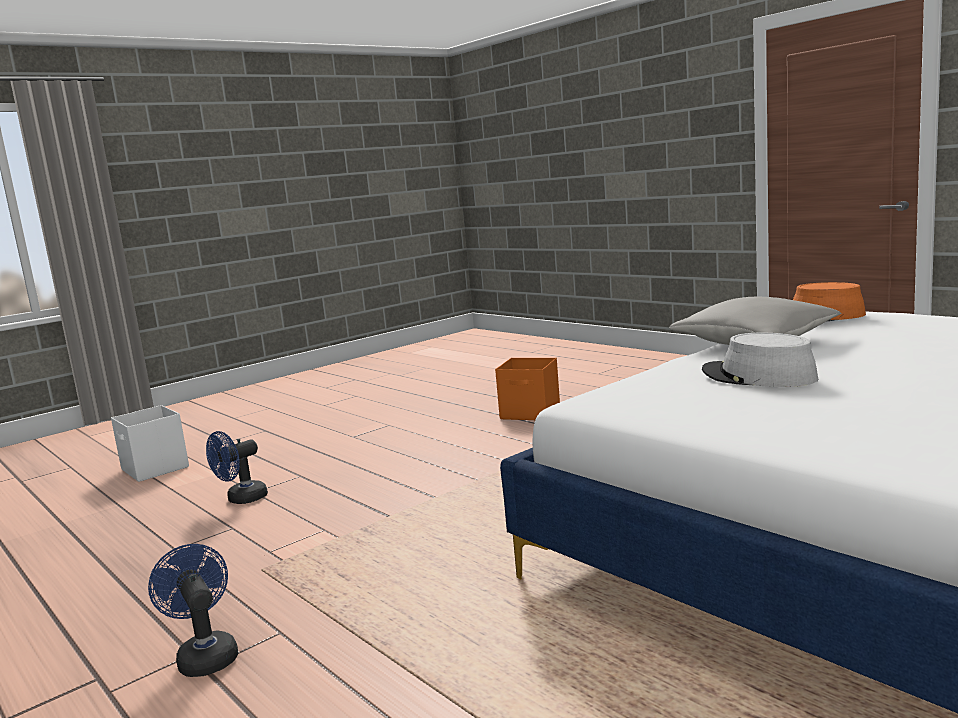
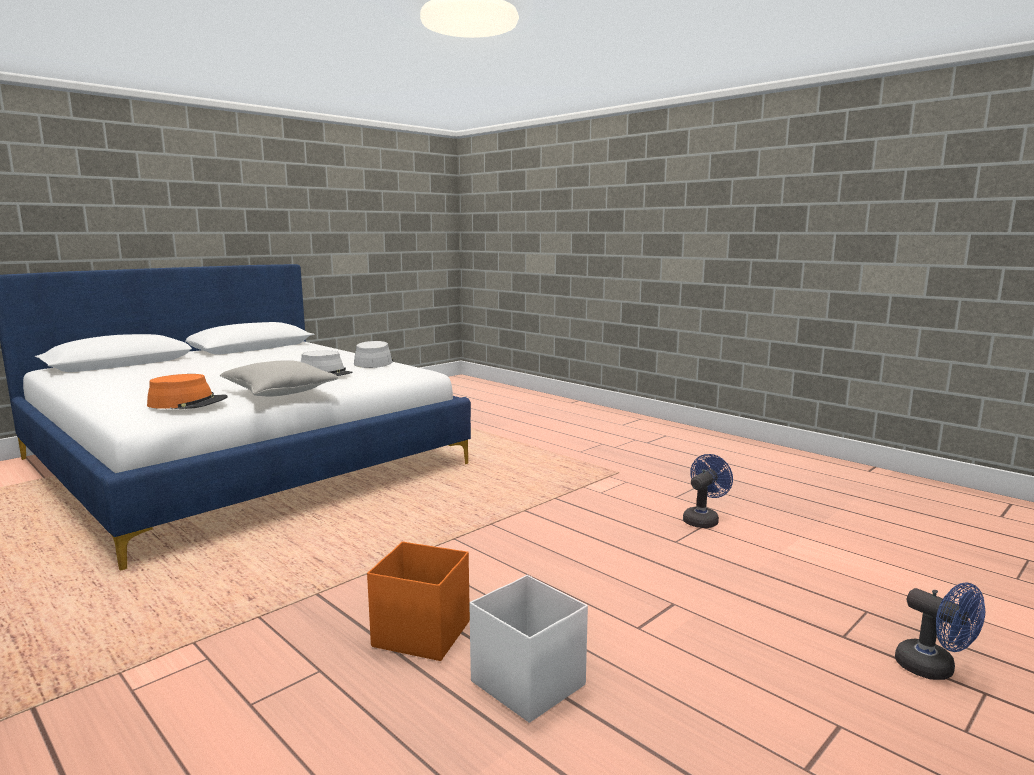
camera: 175 degrees right, 0 degrees up
(155, 469) = (878, 565): white storage box -> white storage box (527, 682)
(205, 655) = (607, 446): blue fan -> blue fan (934, 669)
(716, 413) = (373, 362): none -> grey hat

